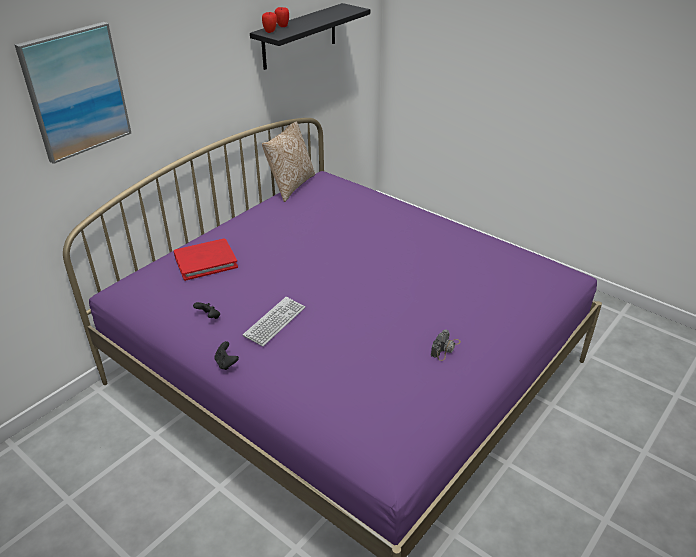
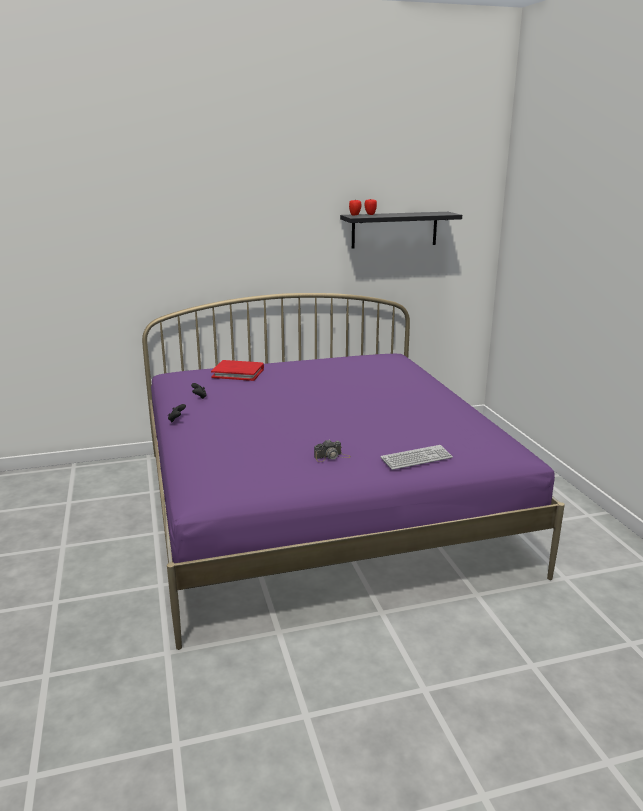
camera: 35 degrees right, 15 degrees down
(76, 92) = (179, 222): picture -> none
(275, 322) = (235, 410): keyboard -> keyboard (416, 458)
(290, 186) = (359, 353): pillow -> none

